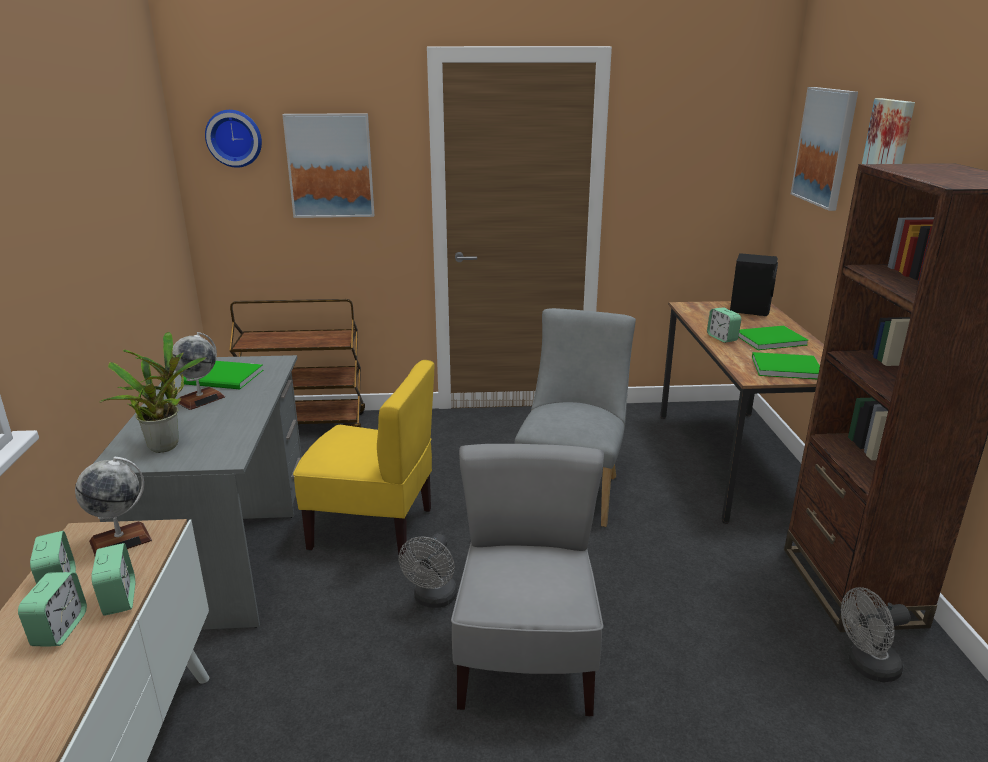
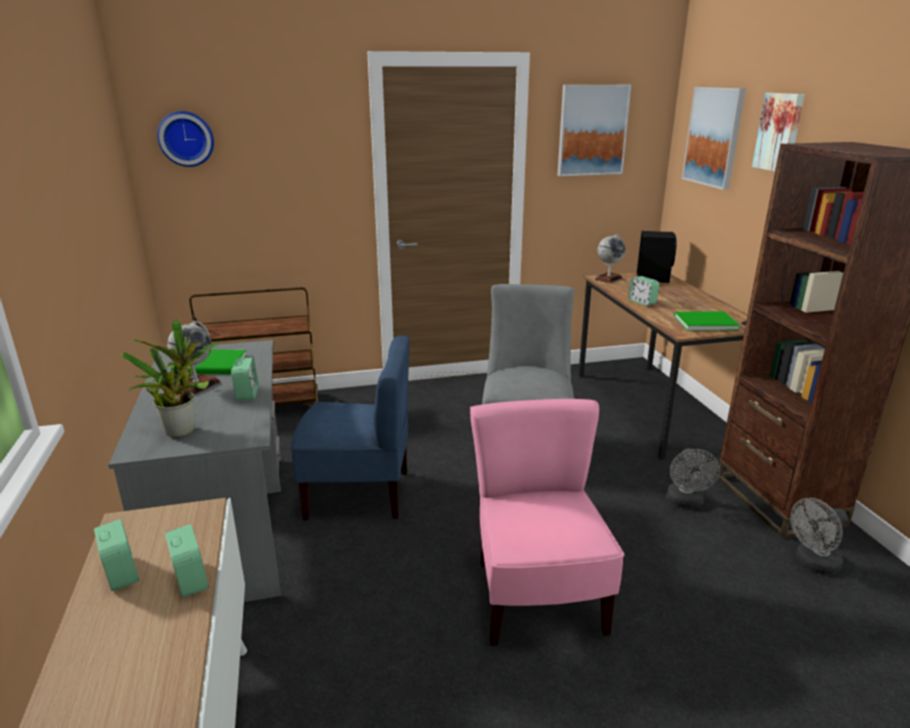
camera: 10 degrees left, 0 degrees up
(60, 629) = (141, 617): alarm clock -> alarm clock (247, 394)
(121, 541) = (167, 525): globe -> globe (608, 278)
(330, 166) = (280, 163): picture -> picture (592, 130)
(373, 527) = (359, 494): yellow chair -> blue chair
(433, 600) = (436, 552): grey fan -> grey fan (686, 503)
(526, 663) = (537, 597): grey chair -> pink chair
(767, 339) = (679, 301): green book -> none

